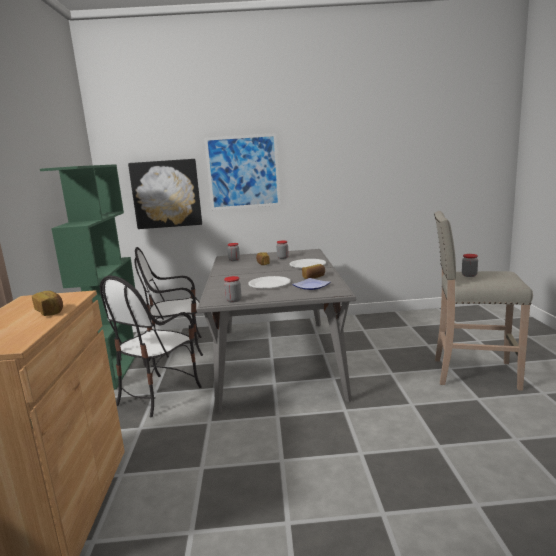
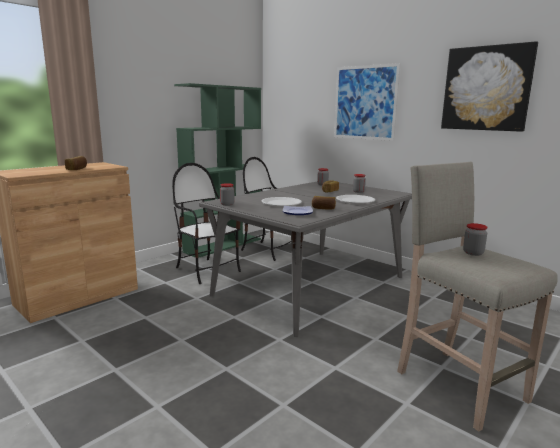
camera: 45 degrees right, 0 degrees up
(158, 394) = (207, 270): chair -> chair turned 60 degrees clockwise
(166, 194) = (304, 118): picture -> picture (486, 88)

